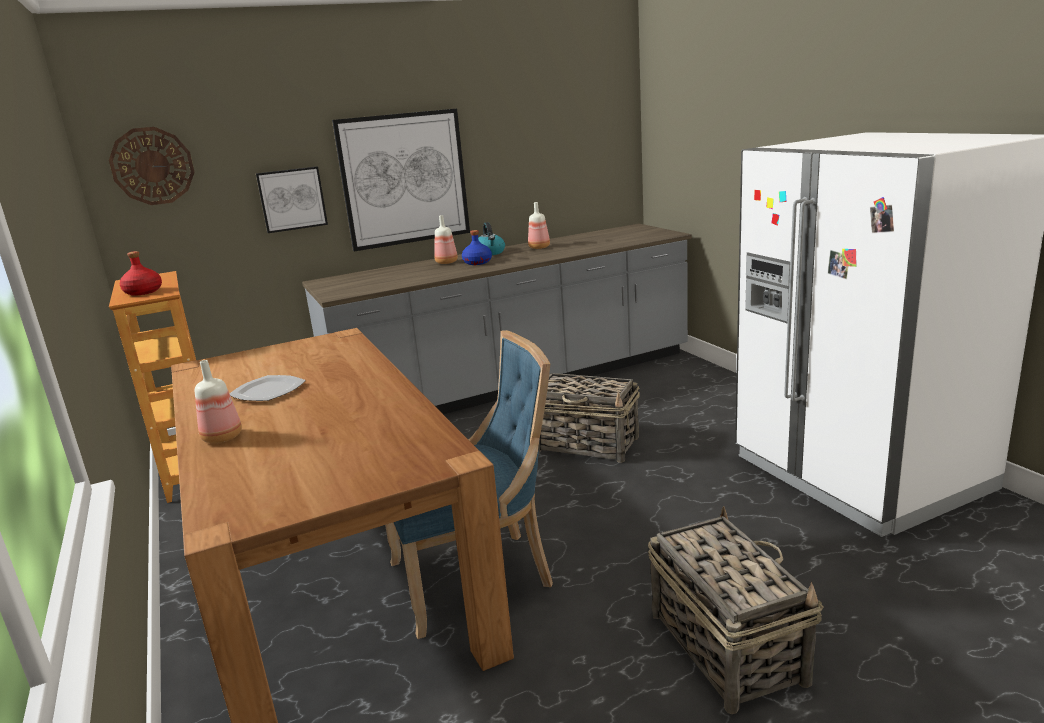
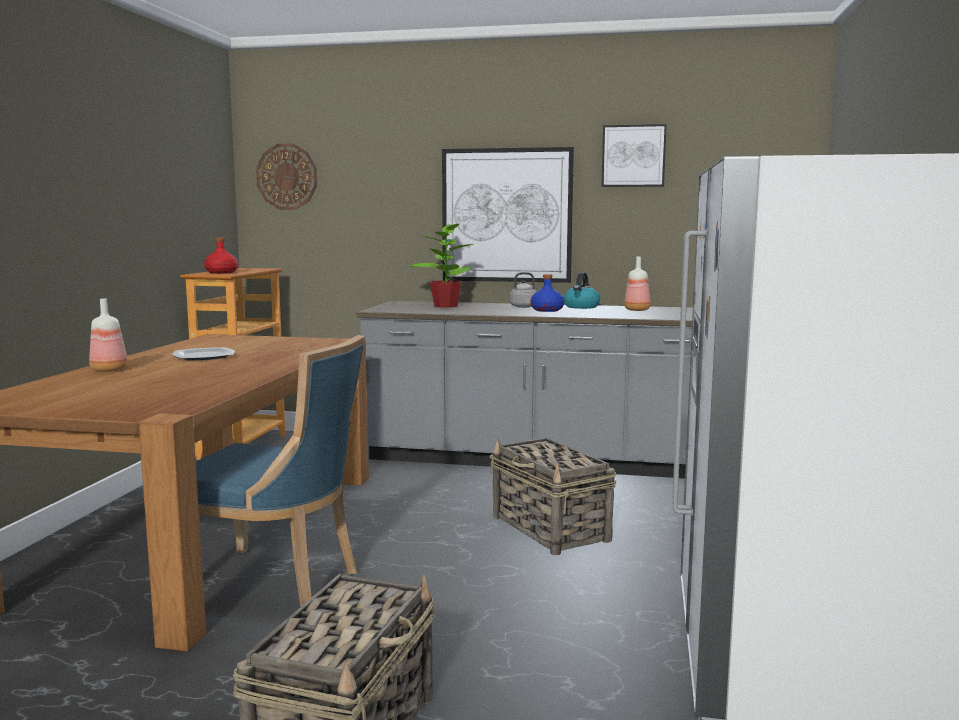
camera: 35 degrees right, 10 degrees down
(292, 199) = (395, 221): picture -> picture (633, 156)
(378, 276) = (446, 306): none -> potted plant
(446, 262) = (525, 306): bottle -> grey kettle

